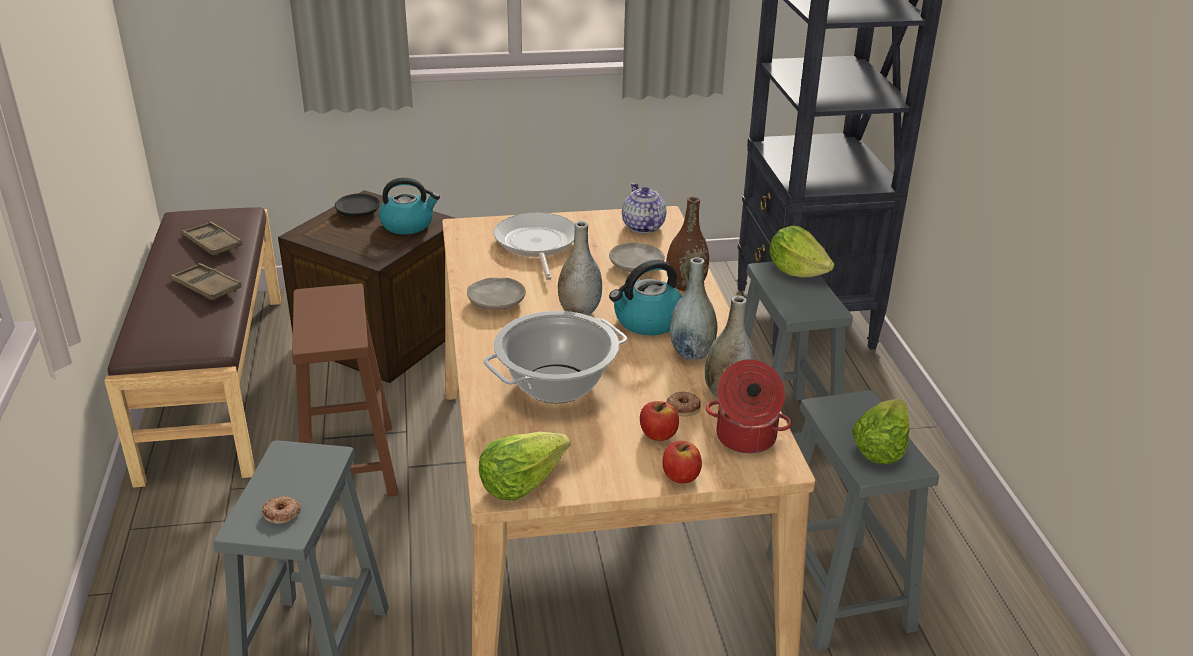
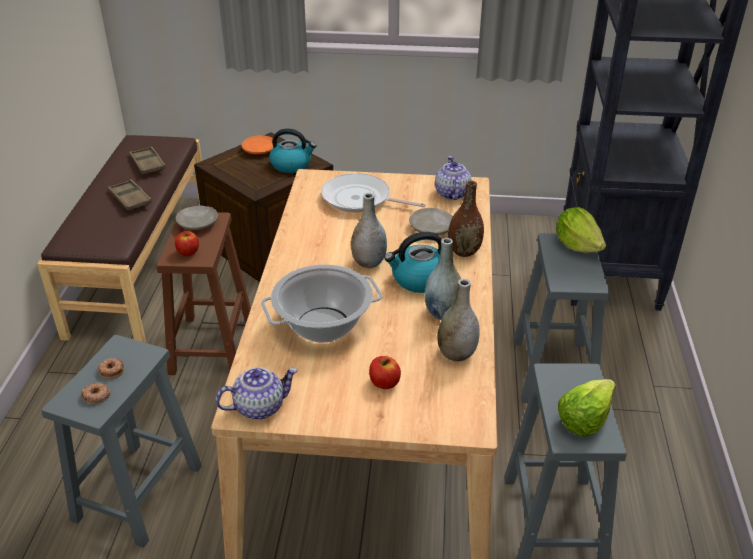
camera: 15 degrees right, 5 degrees up
(358, 212) = (259, 150): black plate -> orange plate
(497, 302) = (308, 246): beige plate -> beige plate (198, 223)
(521, 481) = (260, 406): lettuce -> teapot
(536, 244) = (360, 199): frying pan -> frying pan turned 75 degrees counterclockwise
(680, 476) = (386, 423): apple -> apple (188, 252)
(683, 407) = (415, 361): donut -> donut (111, 370)
(745, 438) = (454, 398): cooking pot -> none

